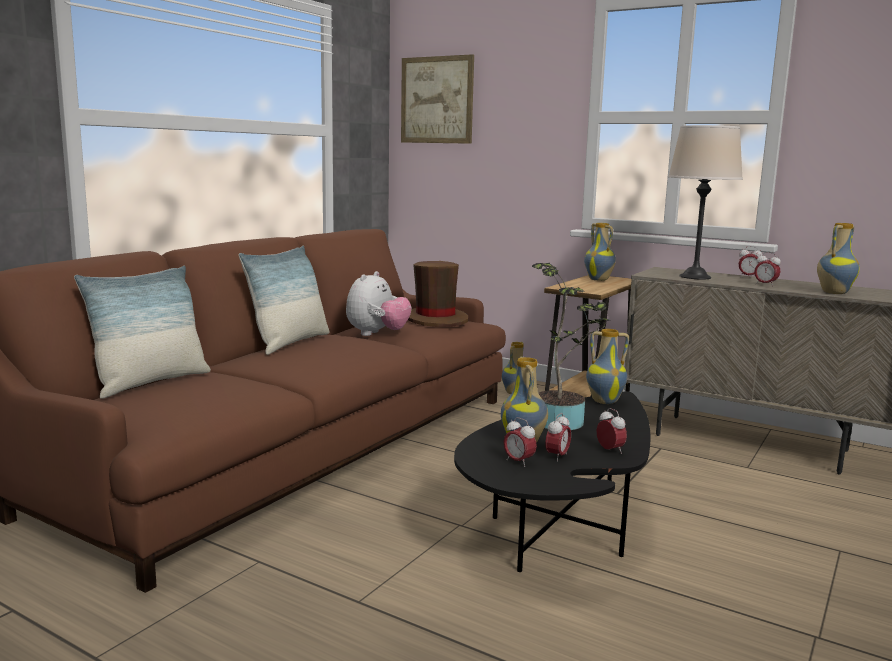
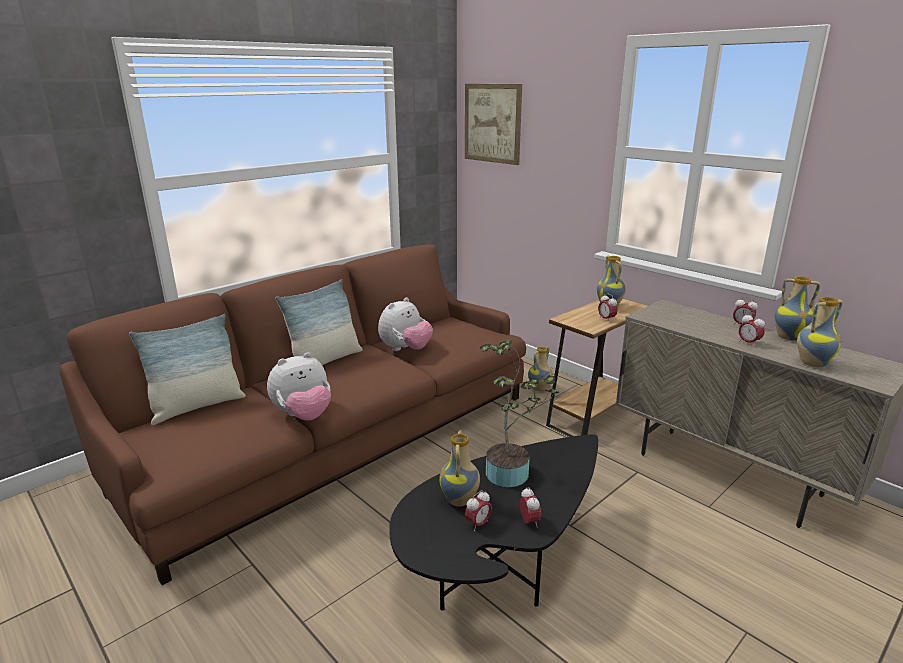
camera: 15 degrees right, 10 degrees up
(297, 383) = (303, 415): none -> plush toy
(436, 319) = (462, 333): brown hat -> none
(518, 462) = (441, 527): alarm clock -> alarm clock (606, 319)
(604, 401) = (565, 447): vase -> vase (788, 337)
(695, 277) = (687, 322): beige table lamp -> none

